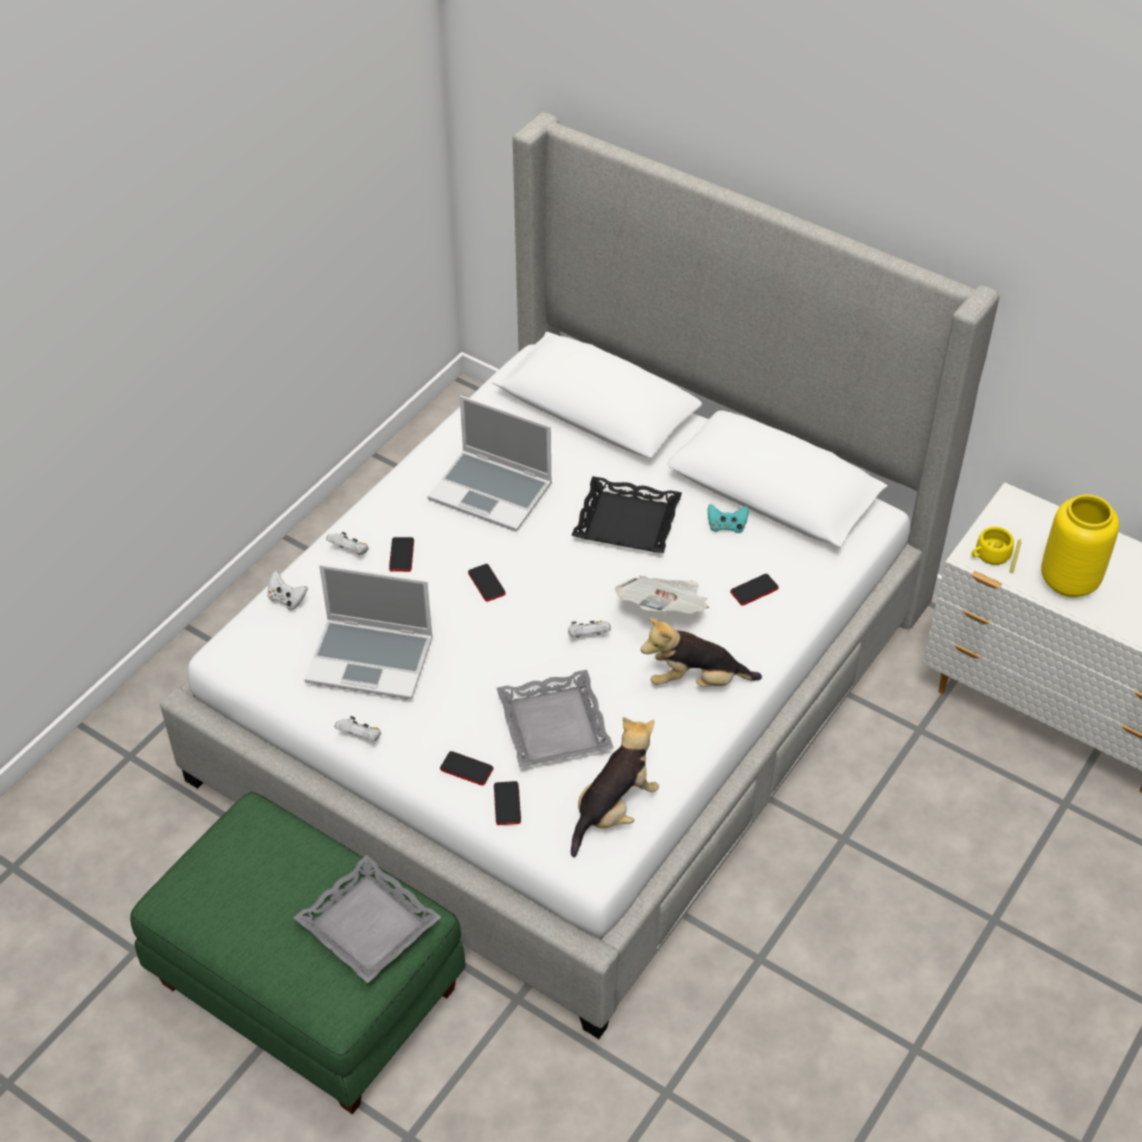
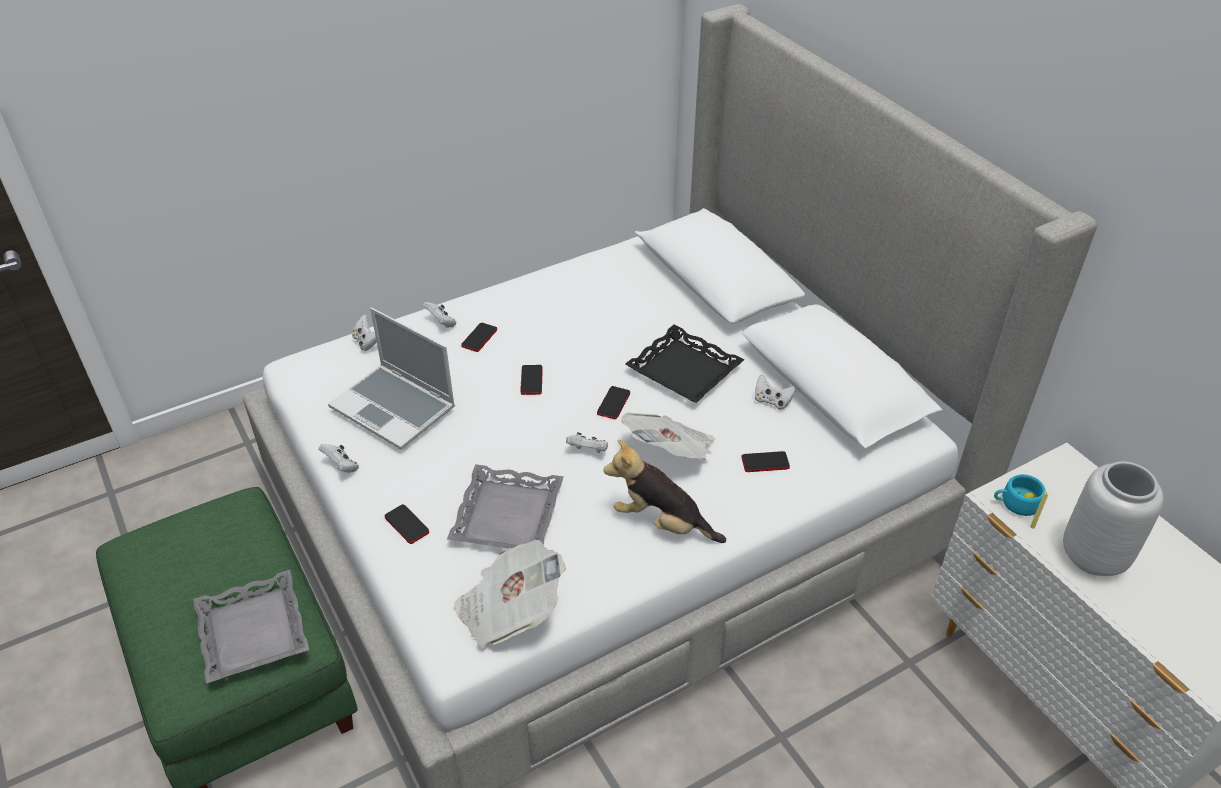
camera: 25 degrees right, 5 degrees down
(492, 492) = (586, 313): laptop -> none
(507, 804) = (419, 568): phone -> phone (613, 403)
(614, 809) = (509, 610): plush toy -> newspaper
(726, 526) = (772, 401): turquoise game controller -> white game controller
(989, 555) = (1015, 503): yellow cup -> turquoise cup
(1068, 582) = (1092, 557): yellow vase -> grey vase

